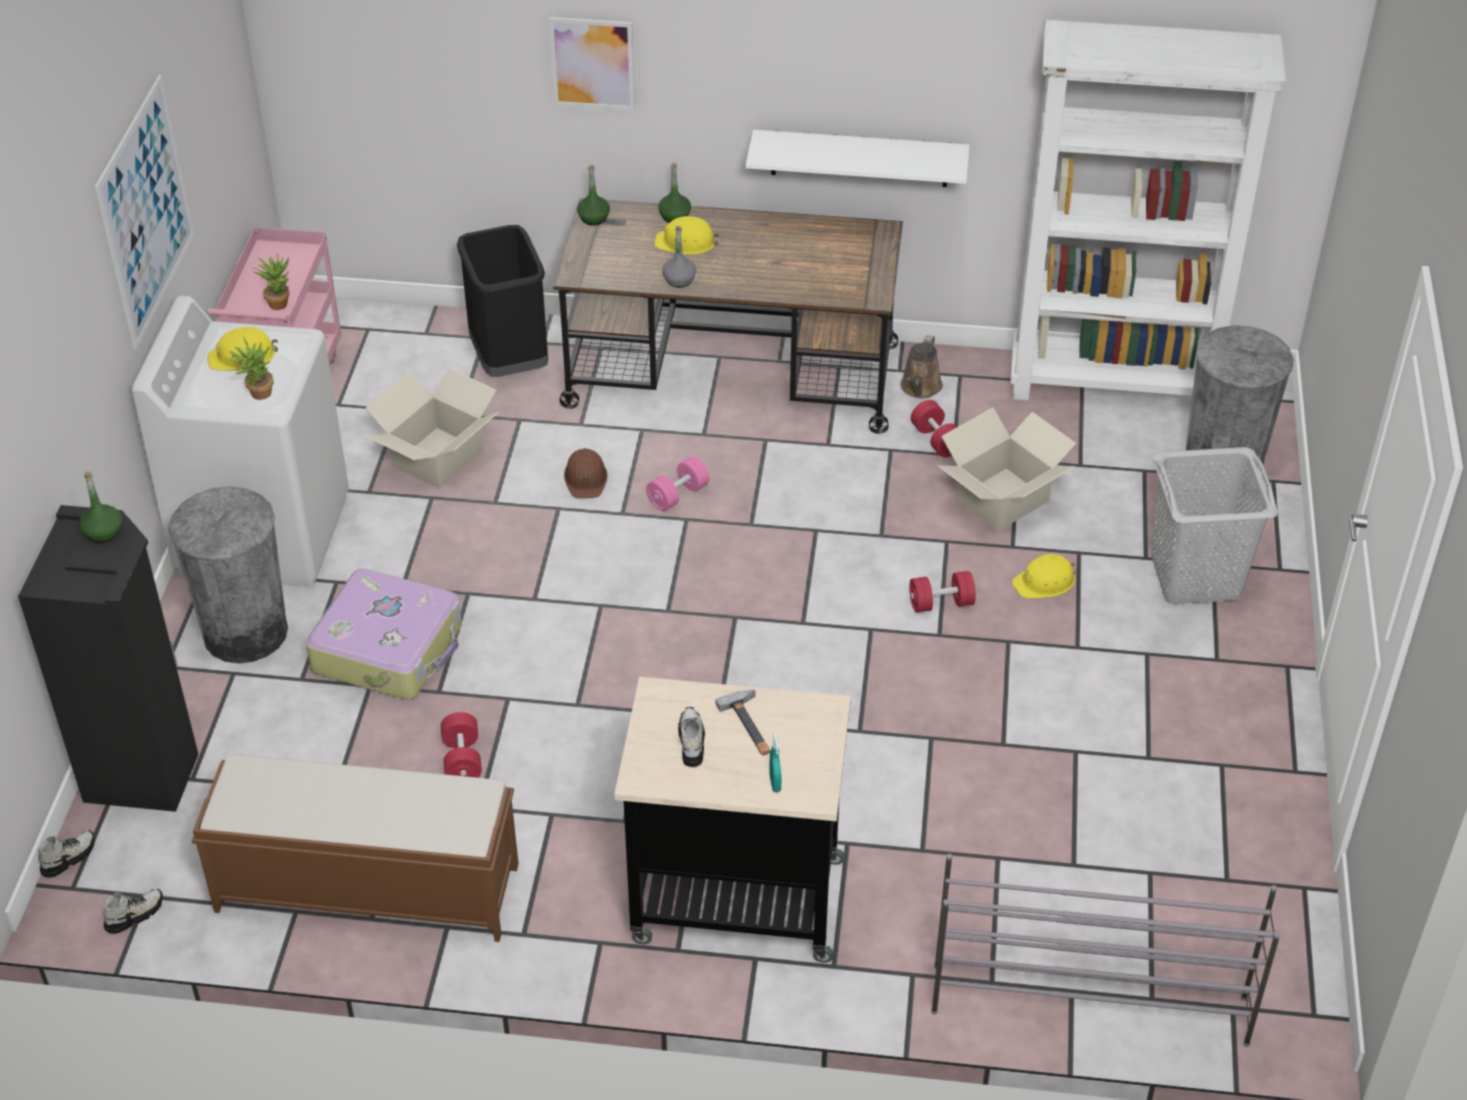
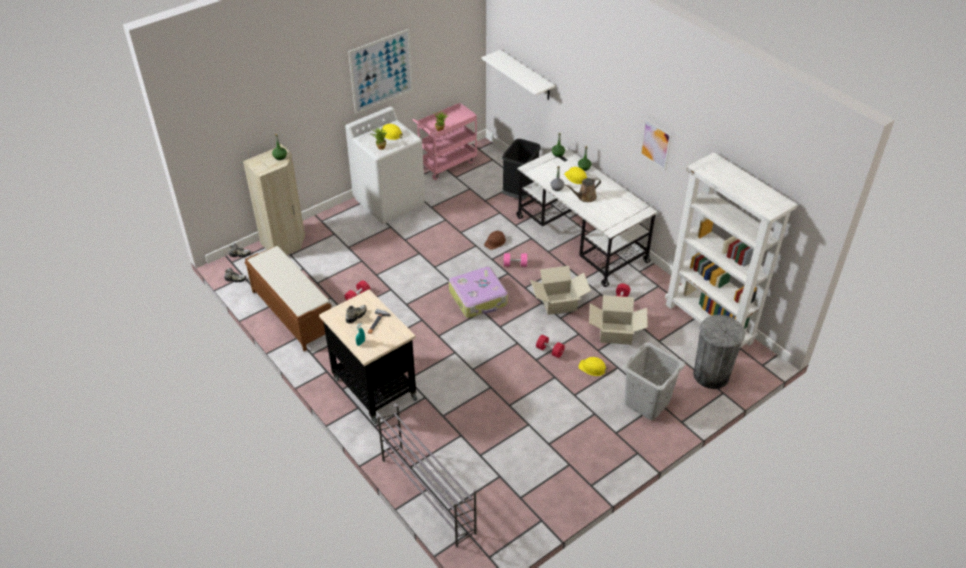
camera: 45 degrees right, 0 degrees up
(144, 763) = (285, 242): black cabinet -> beige cabinet
(245, 632) = (351, 225): grey trash can -> none
(389, 648) = (379, 254): suitcase -> suitcase (478, 298)
(438, 458) = (462, 209): cardboard box -> cardboard box (559, 303)
(592, 63) = (574, 94): picture -> picture (655, 144)
(730, 376) = (581, 239): brown desk -> white desk
(859, 158) = (648, 177): white shelf -> white shelf (526, 75)
(920, 388) = (638, 281): brown watering can -> brown watering can (585, 197)

